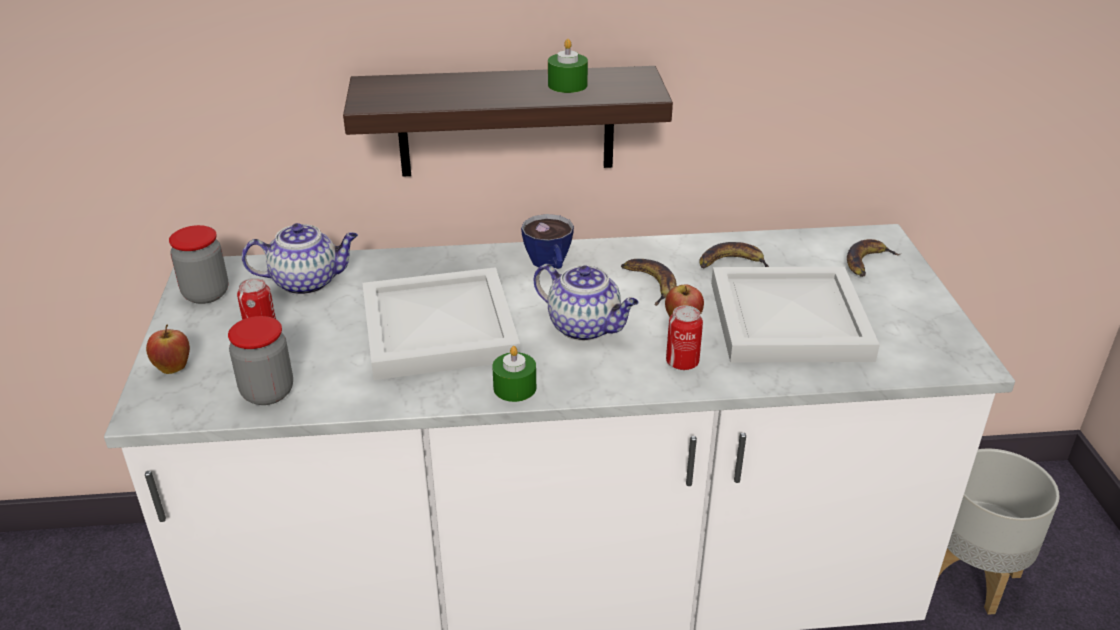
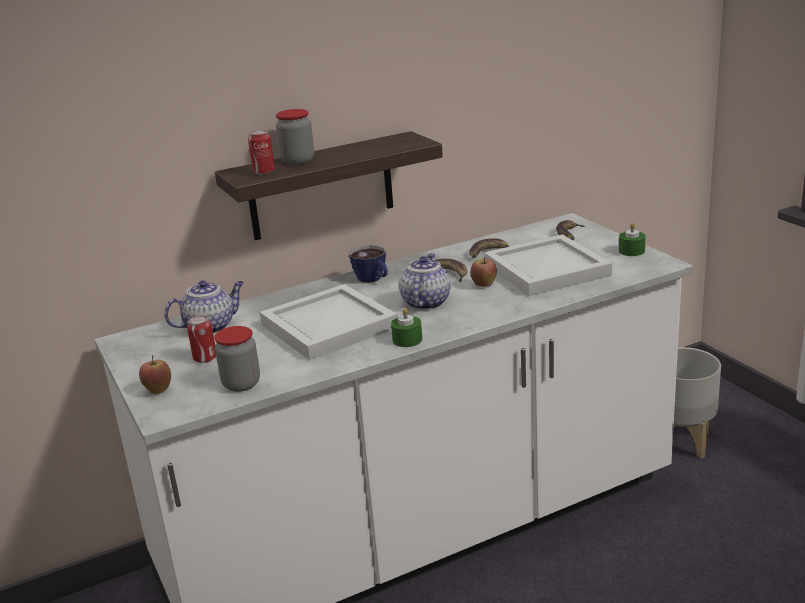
camera: 20 degrees left, 10 degrees down
(206, 294) = (140, 350): jar -> jar (298, 161)
(567, 85) = (367, 148): green candle -> green candle (631, 251)
(586, 327) = (425, 302): teapot -> teapot turned 90 degrees counterclockwise
(682, 362) = (500, 303): can -> can (264, 172)

